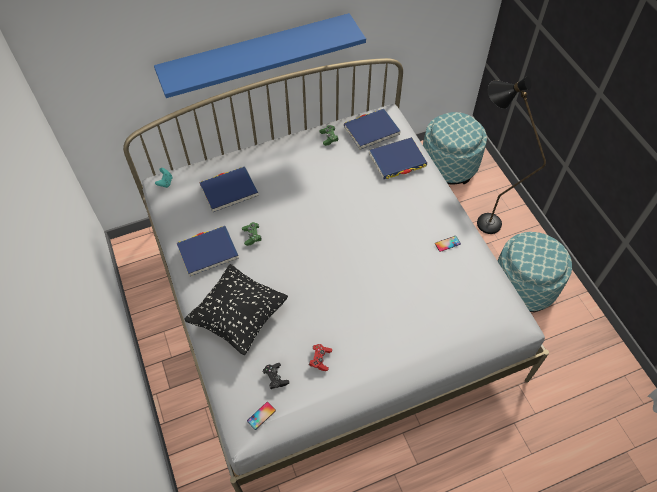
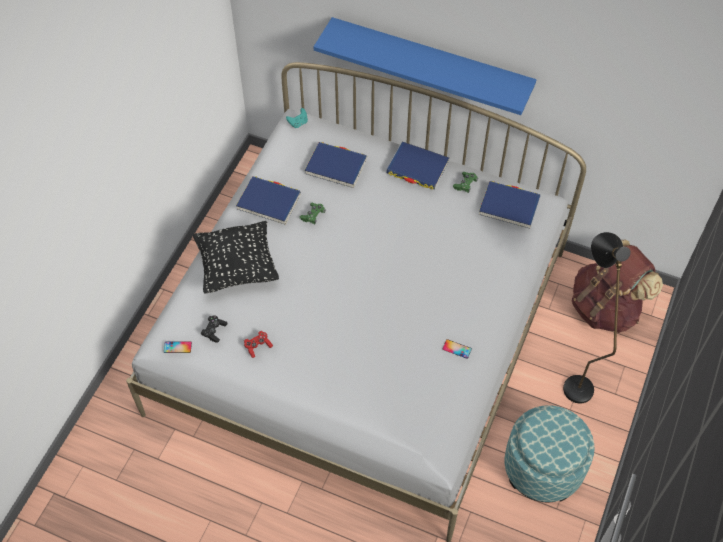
camera: 45 degrees right, 0 degrees up
(397, 160) = (500, 249): blue book -> blue book (417, 168)
(449, 165) = (606, 307): ottoman -> brown backpack

